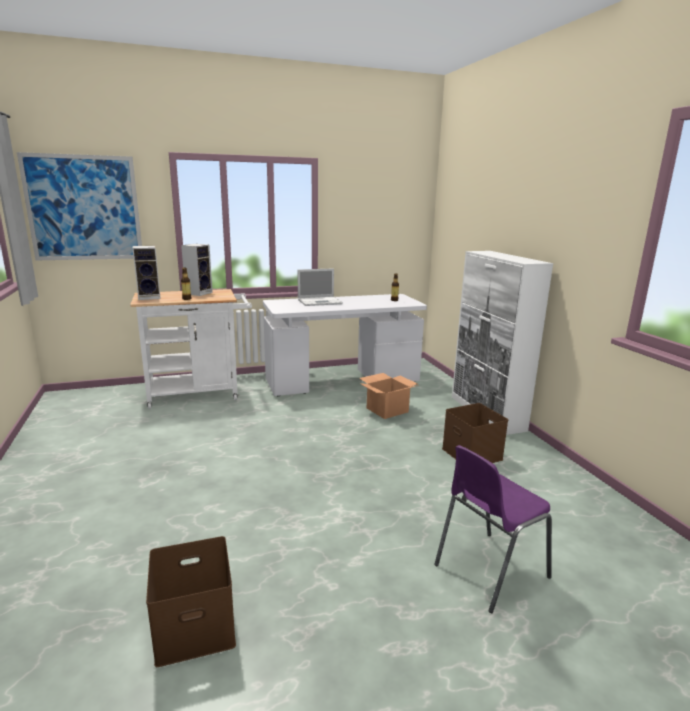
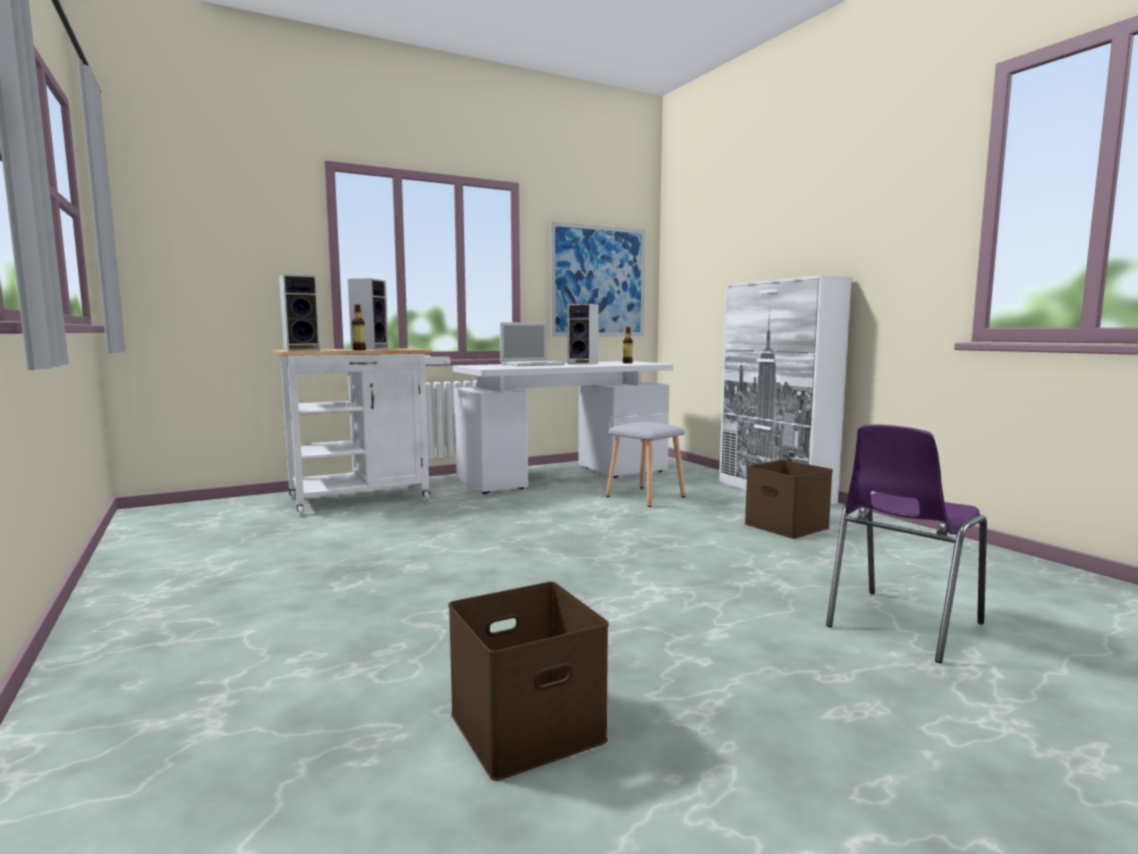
camera: 10 degrees left, 10 degrees down
(84, 208) = (200, 230): picture -> picture (598, 281)
(359, 301) = (584, 363): none -> speaker
(387, 410) = (645, 497): cardboard box -> grey stool

